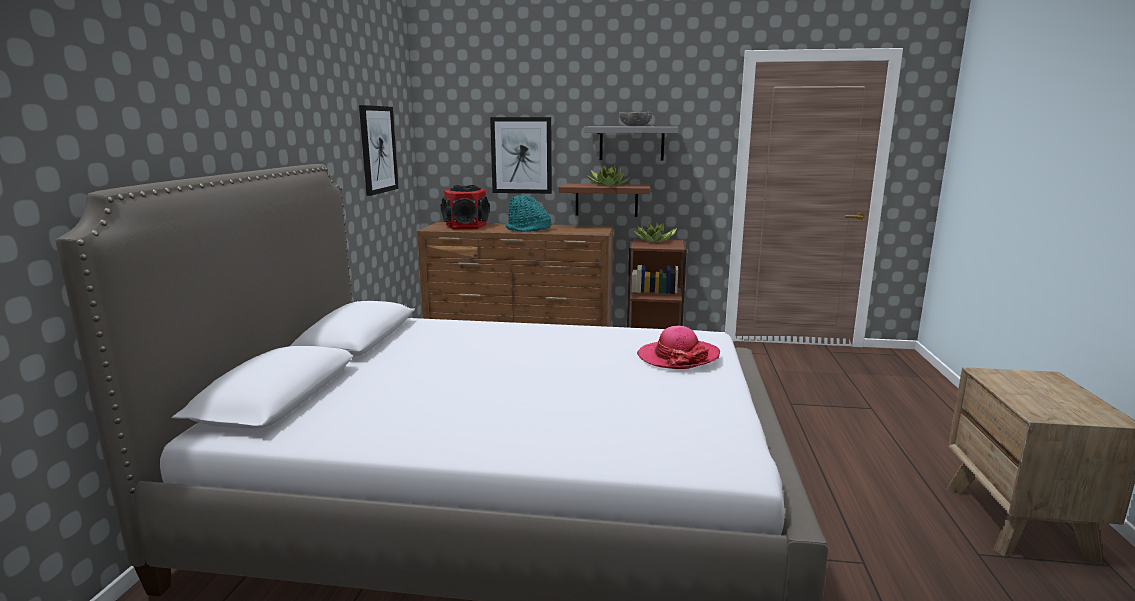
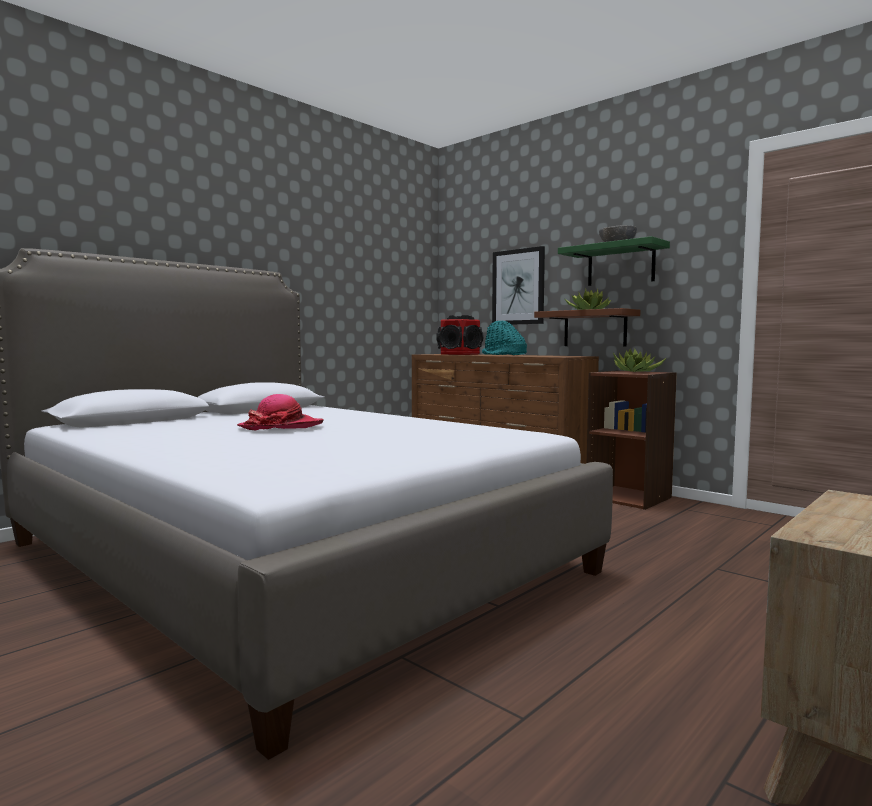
camera: 35 degrees right, 10 degrees down
(378, 149) = (376, 279): picture -> none
(631, 143) = (620, 265): grey shelf -> green shelf
(678, 357) = (455, 438): hat -> hat (281, 427)

